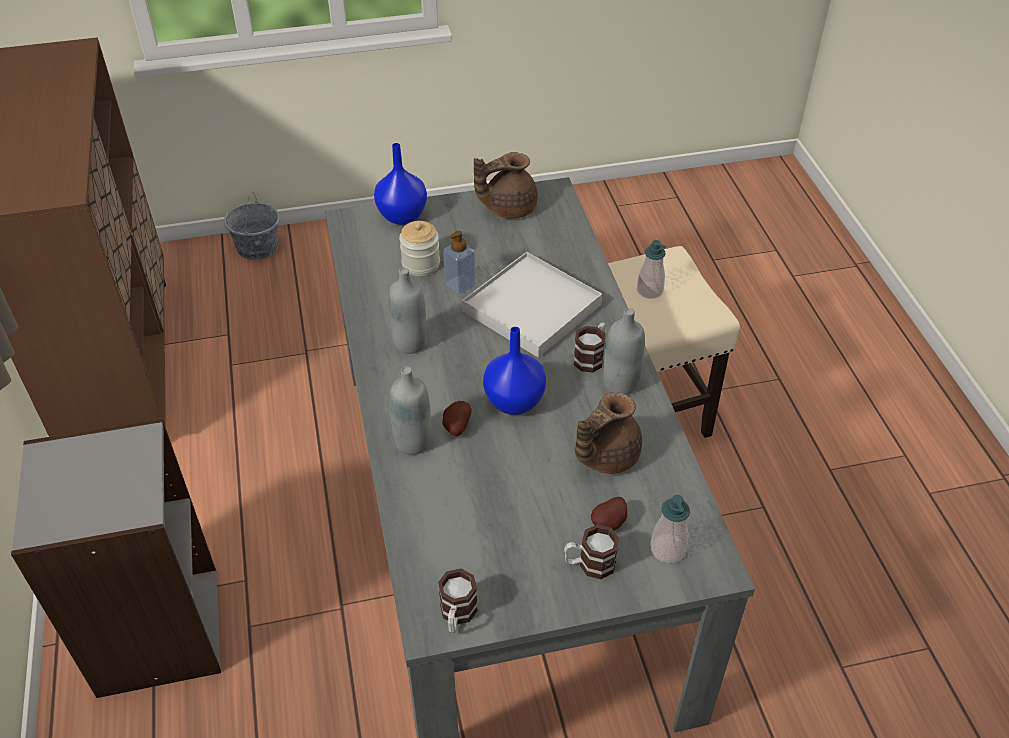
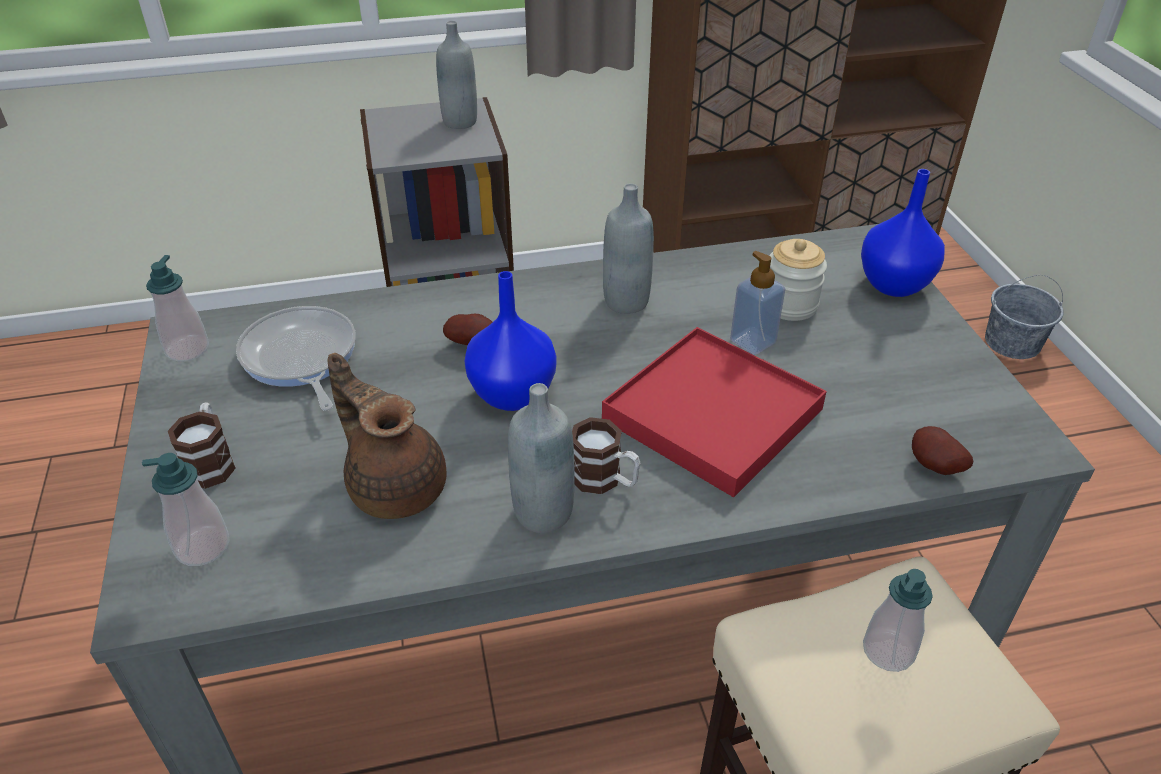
camera: 90 degrees right, 5 degrees down
(413, 442) = (452, 310): grey bottle -> grey bottle (460, 122)
(457, 615) = (187, 349): mug -> soap dispenser
(471, 531) = (300, 358): none -> frying pan
(507, 208) = (960, 389): brown teapot -> none
(532, 308) = (712, 415): white tray -> red tray
(610, 524) = (269, 486): potato -> potato (933, 467)

